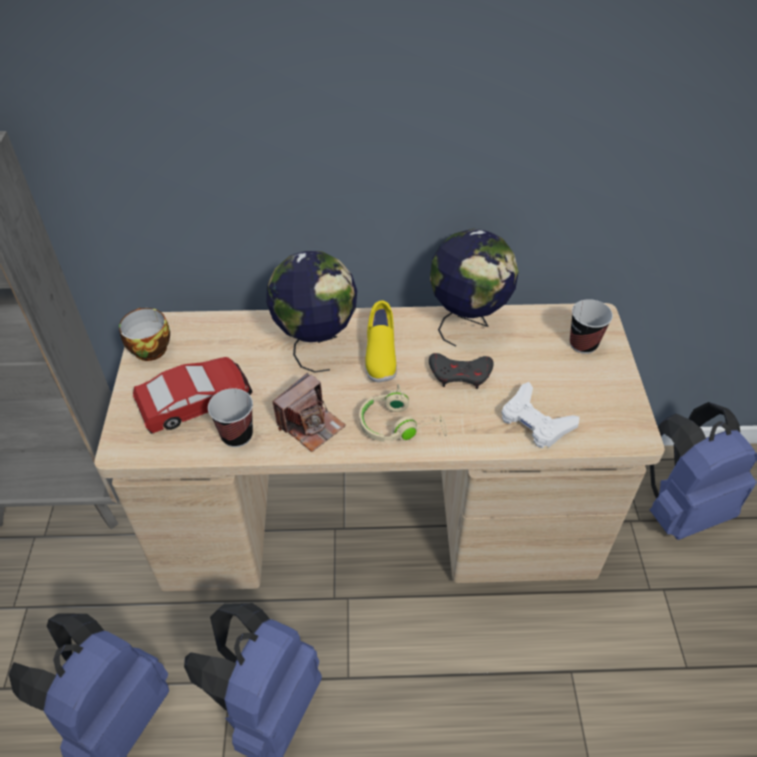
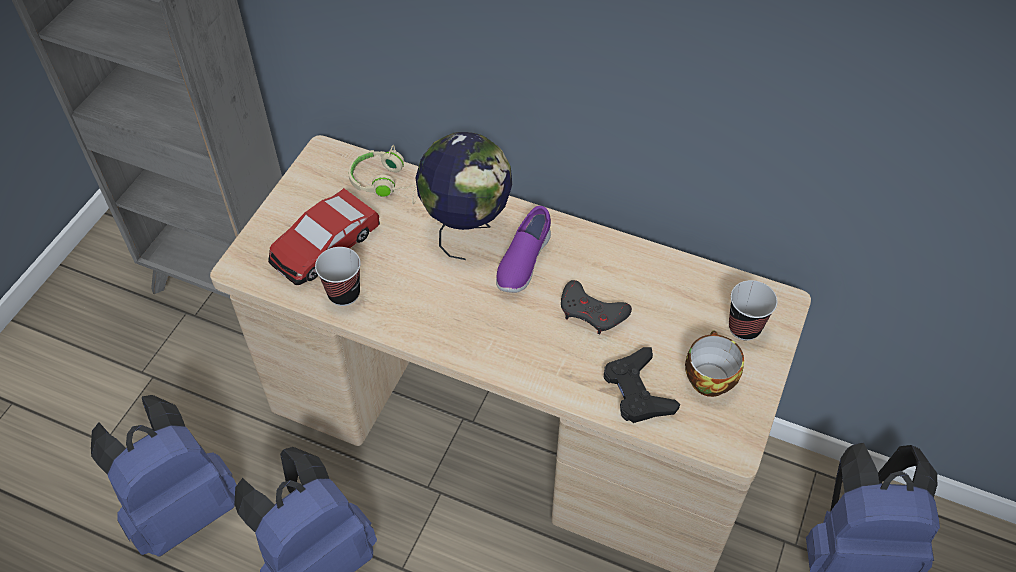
camera: 25 degrees right, 5 degrees up
(148, 348) = (310, 175): cup -> cup (707, 377)
(196, 401) = (325, 246): toy car -> toy car turned 135 degrees clockwise
(311, 425) = (416, 309): camera -> none
(380, 356) = (522, 262): yellow shoe -> purple shoe
(399, 425) = (499, 342): beige headphones -> beige headphones (386, 183)
(467, 322) = (634, 259): globe -> none
(535, 421) = (637, 391): white game controller -> black game controller

